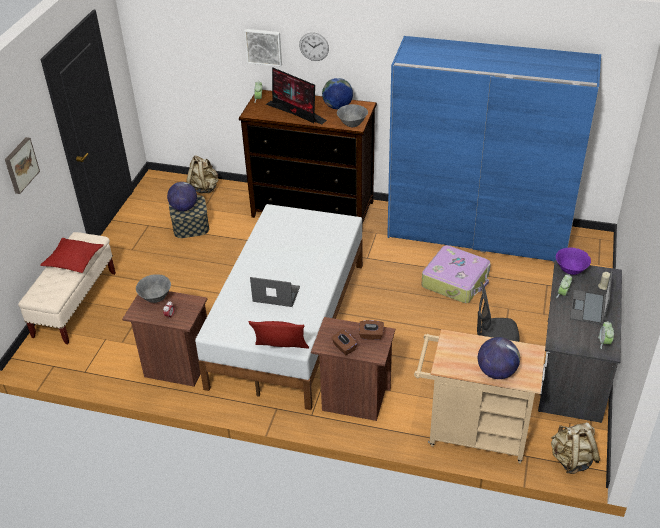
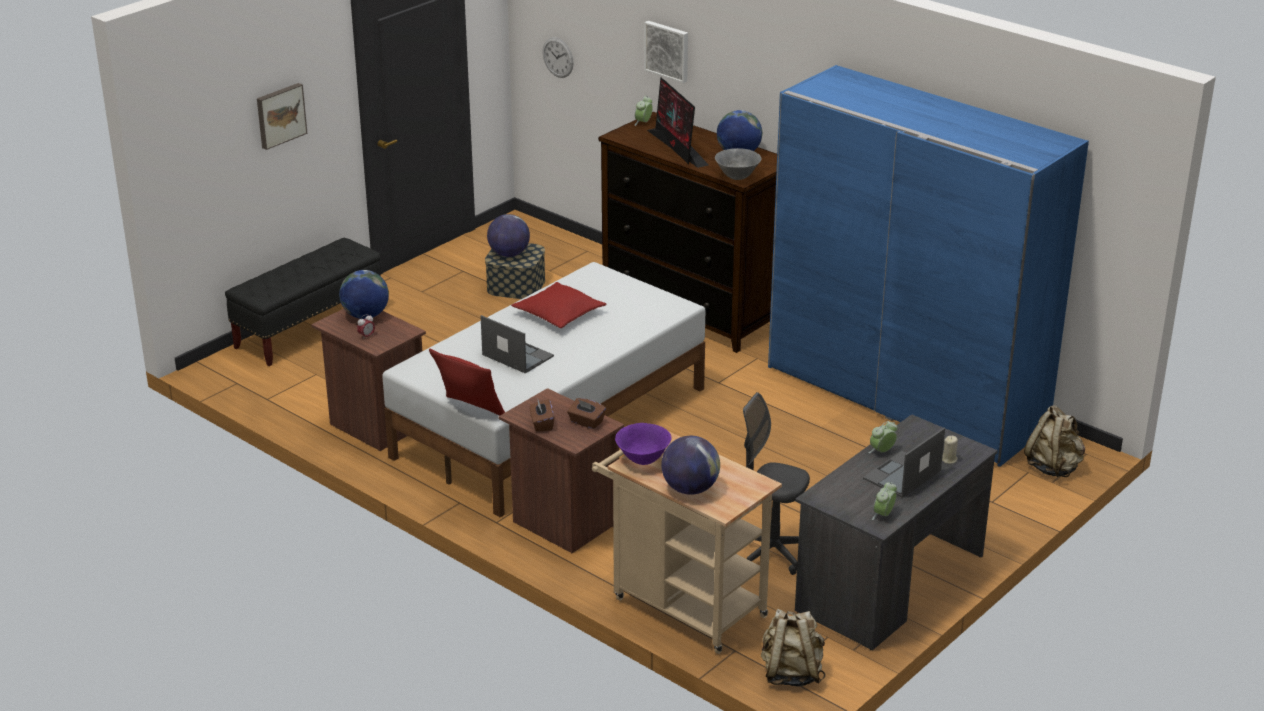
camera: 25 degrees right, 10 degrees down
(73, 260) = (319, 265): red pillow -> red pillow (559, 314)
(75, 304) = (309, 329): beige bench -> black bench
(156, 298) = (365, 315): grey bowl -> globe
(204, 188) = (569, 248): beige backpack -> beige backpack (1053, 467)
(314, 46) = (727, 61): wall clock -> wall clock (558, 57)
(456, 281) = (819, 441): suitcase -> none
(570, 271) = (921, 431): purple bowl -> purple bowl (643, 460)

